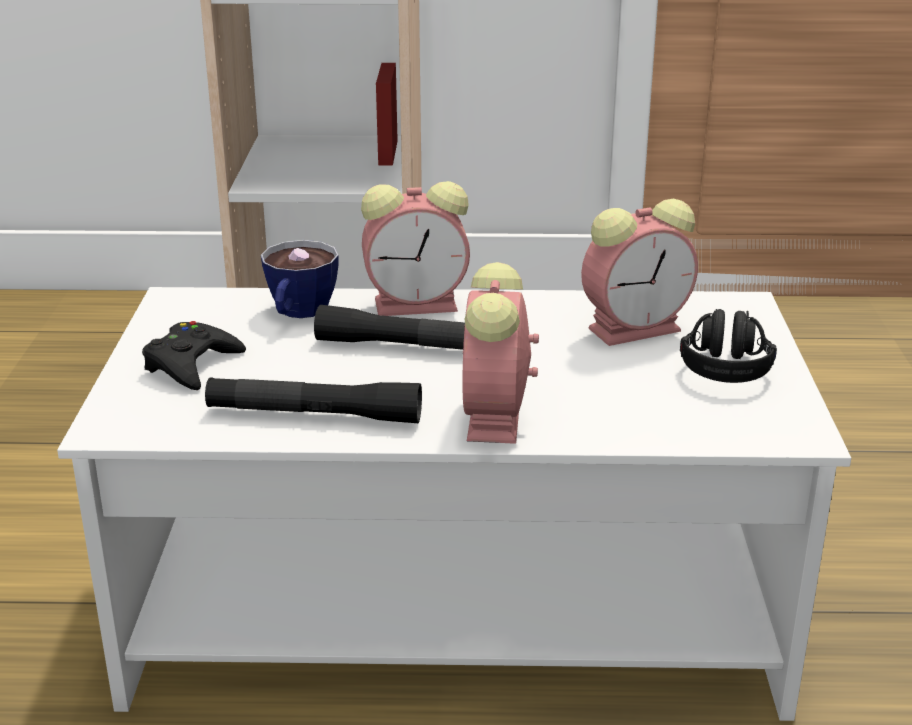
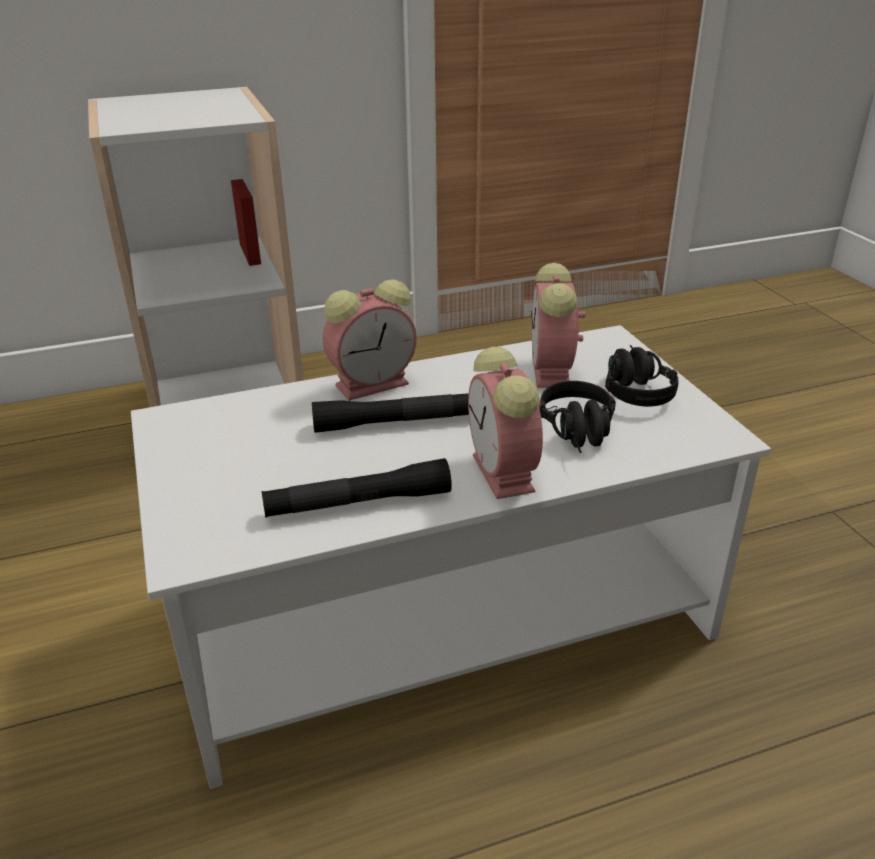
camera: 20 degrees left, 5 degrees up
(192, 365) = (219, 478): black game controller -> none
(298, 313) = (280, 411): cup -> none
(617, 398) = (580, 435): none -> black headphones
(637, 328) = (552, 373): alarm clock -> alarm clock turned 135 degrees clockwise

